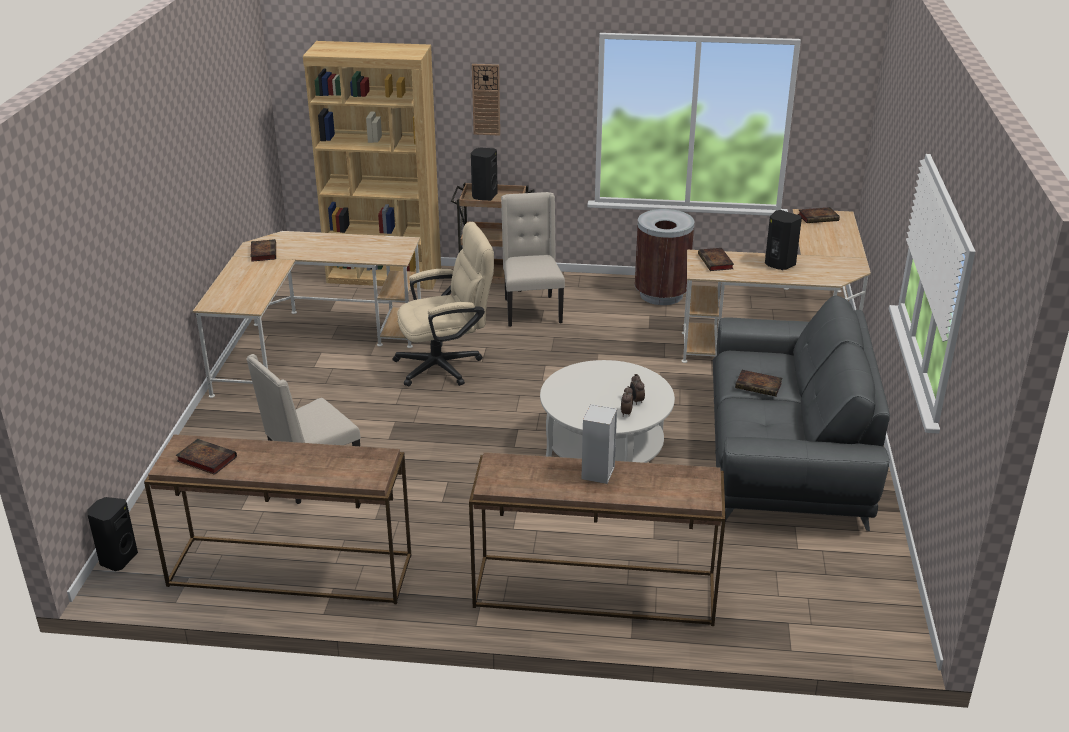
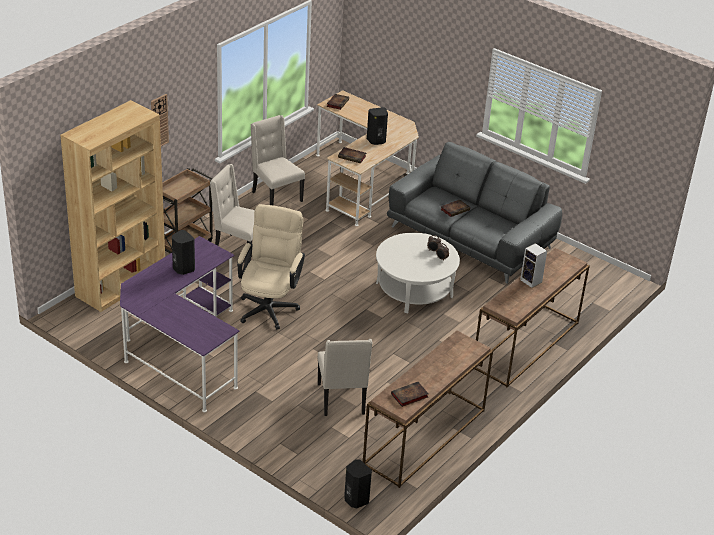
camera: 60 degrees left, 5 degrees up
(263, 252) = (148, 301): book -> none
(307, 344) = (181, 349): beige desk -> purple desk
(484, 196) = (176, 189): black speaker -> black speaker (183, 269)
(661, 294) = (275, 196): brown trash can -> beige chair

